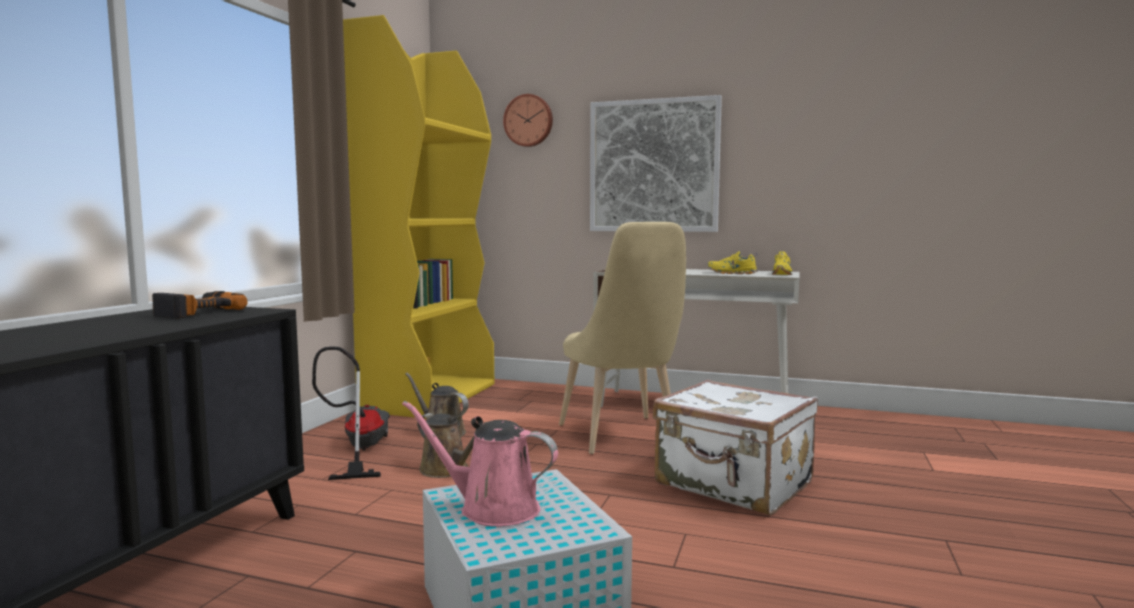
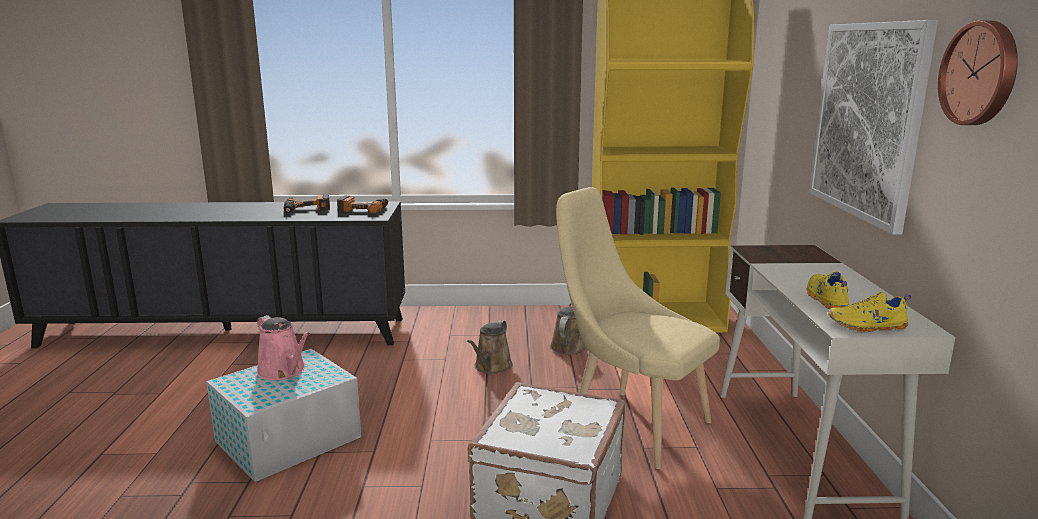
camera: 70 degrees right, 10 degrees up
(106, 326) = (307, 210): none -> power drill
(358, 450) = (508, 330): vacuum cleaner -> none
(492, 508) = (284, 371): pink watering can -> pink watering can turned 135 degrees clockwise
(529, 121) = (798, 44): wall clock -> wall clock (981, 73)
(621, 438) = (630, 423): beige chair -> beige chair turned 75 degrees clockwise

